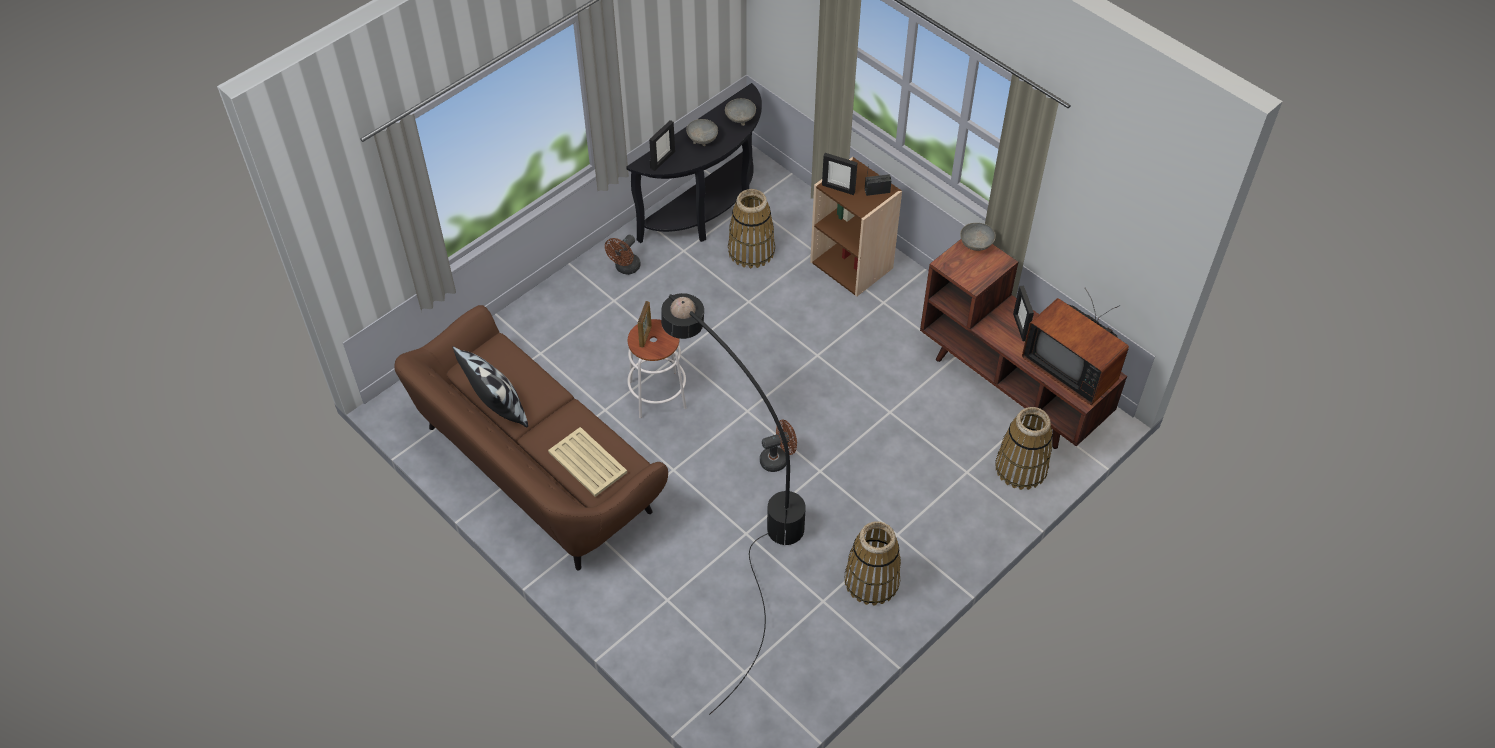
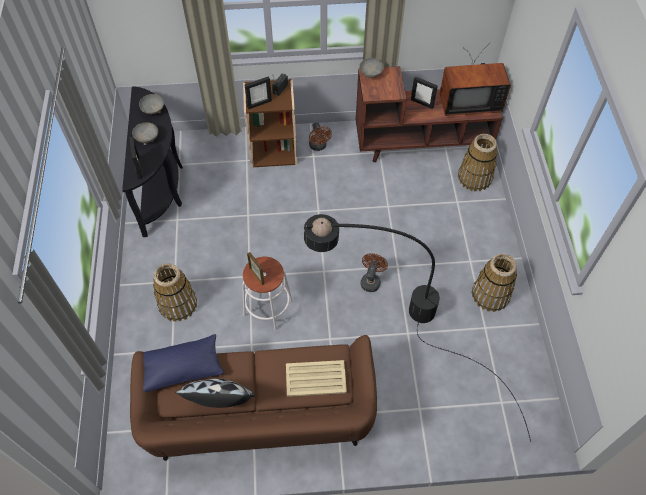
camera: 50 degrees left, 5 degrees up
(504, 354) = (181, 368): none -> blue pillow
(625, 268) = (157, 258): brown fan -> brown fan (318, 146)
(751, 251) = (214, 188): basket -> basket (178, 304)

